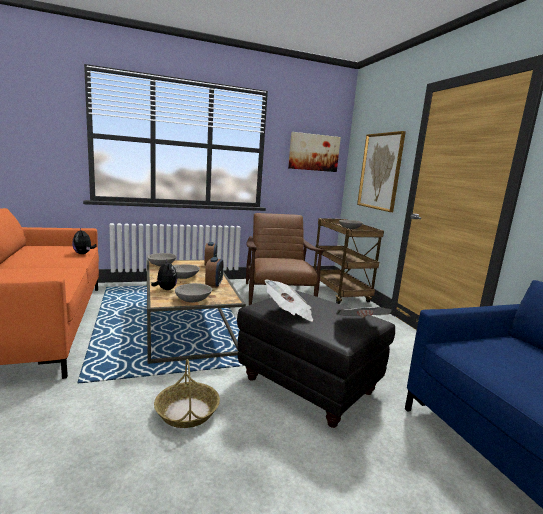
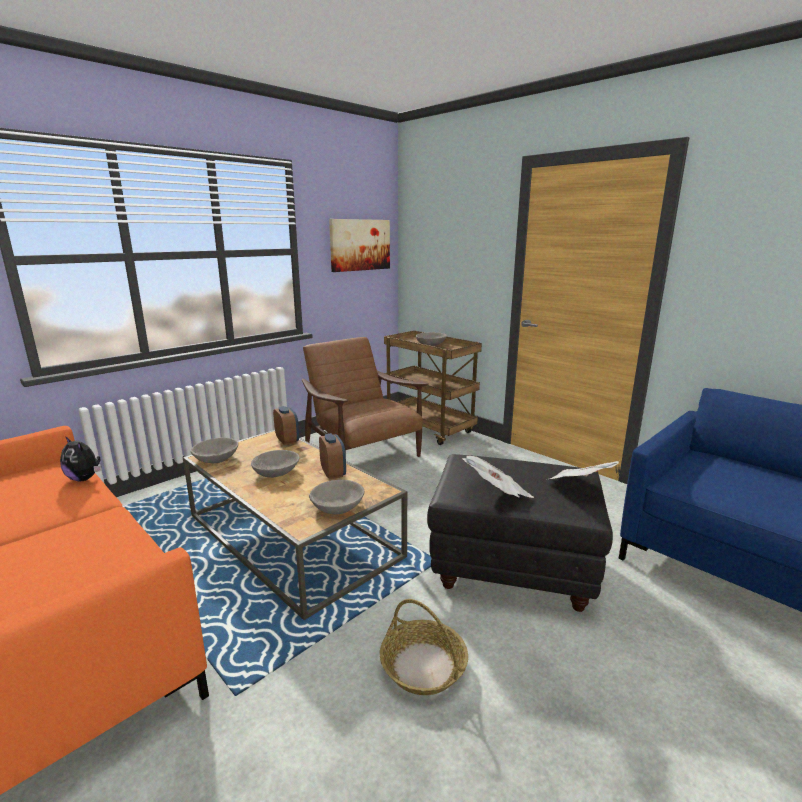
camera: 25 degrees left, 5 degrees up
(165, 289) = (280, 502): plush toy -> none
(380, 171) = (461, 266): picture -> none

